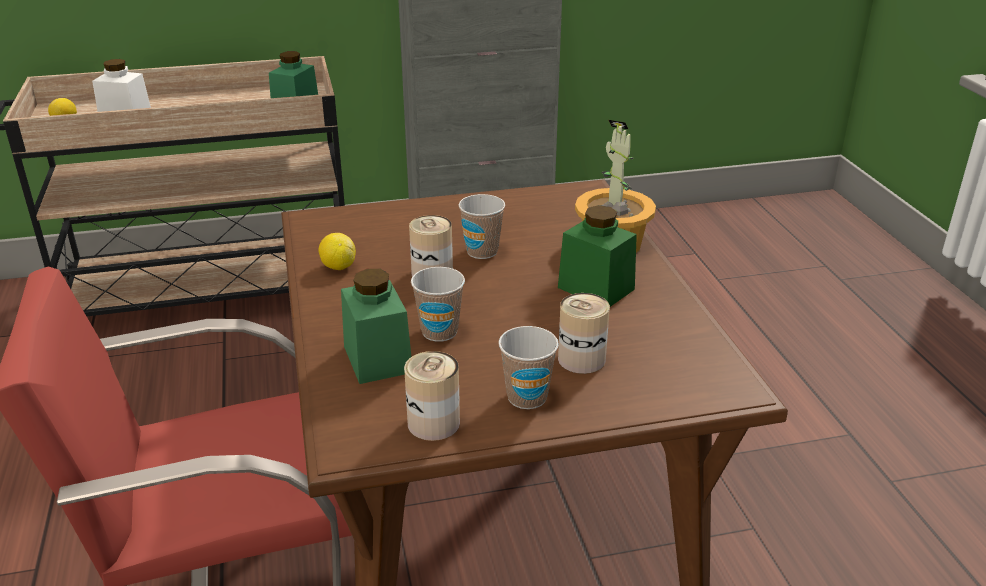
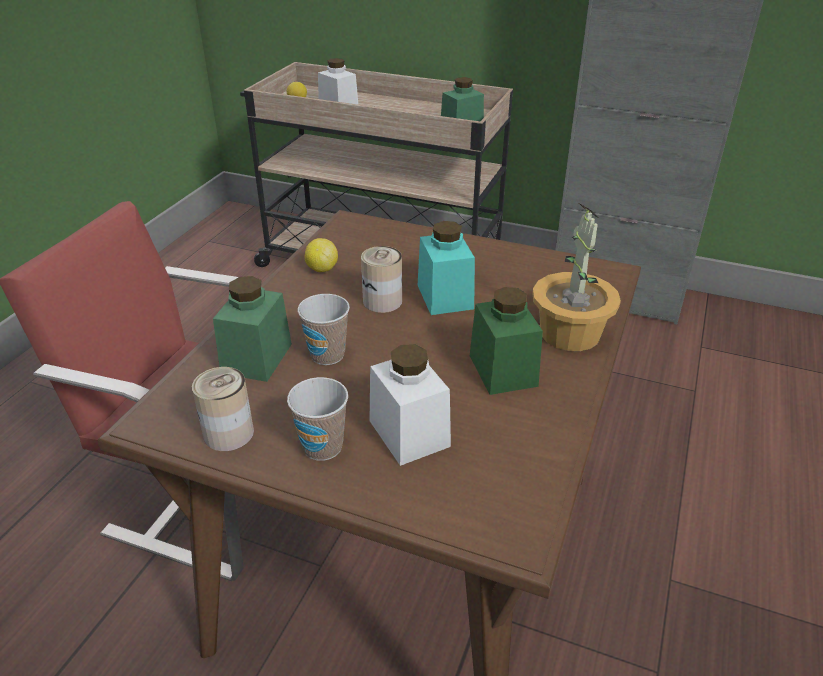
camera: 35 degrees right, 5 degrees up
(482, 251) = (445, 297): cup -> turquoise jar
(581, 359) = (409, 433): can -> white jar

